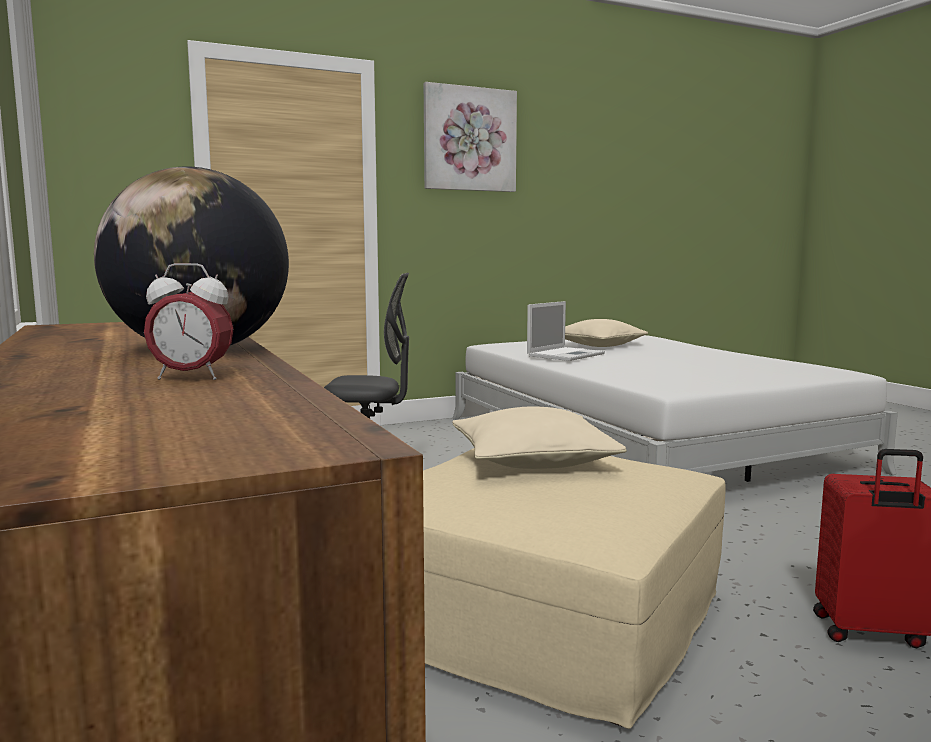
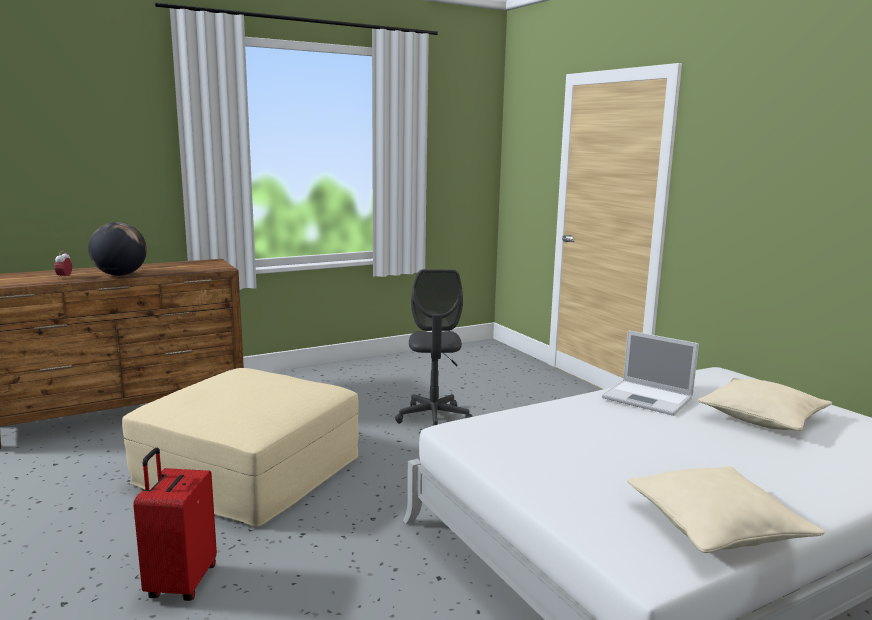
camera: 85 degrees right, 5 degrees up
(469, 139) = (763, 135): picture -> none
(533, 460) = (272, 390): beige pillow -> beige pillow (716, 527)

